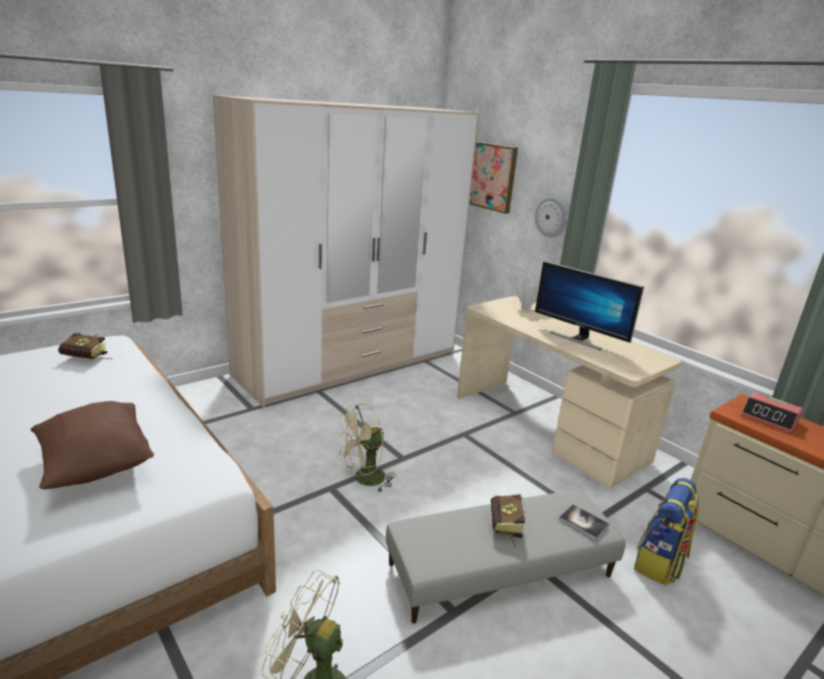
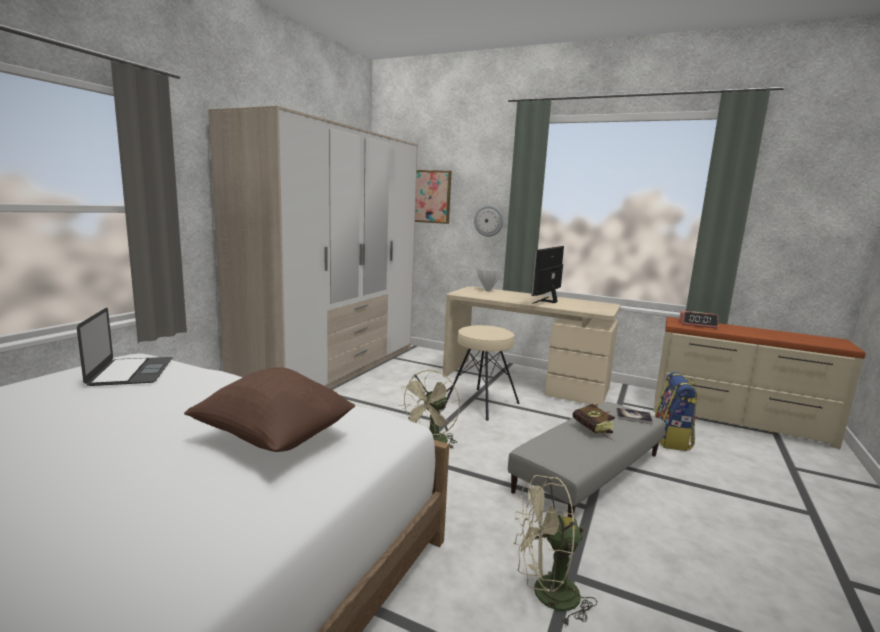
camera: 25 degrees left, 10 degrees down
(88, 359) = (131, 371): book -> laptop
(465, 444) = (481, 403): none -> beige stool
(578, 338) = (546, 301): monitor -> monitor turned 105 degrees clockwise

